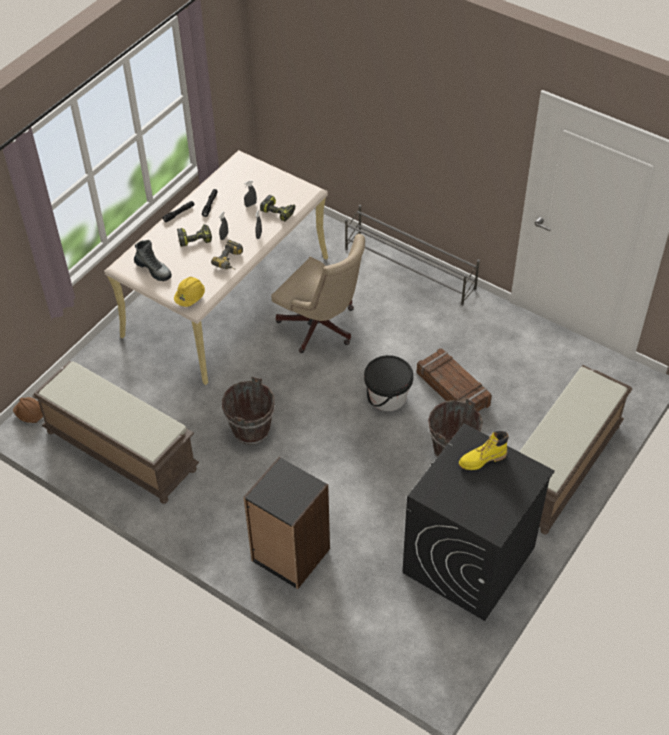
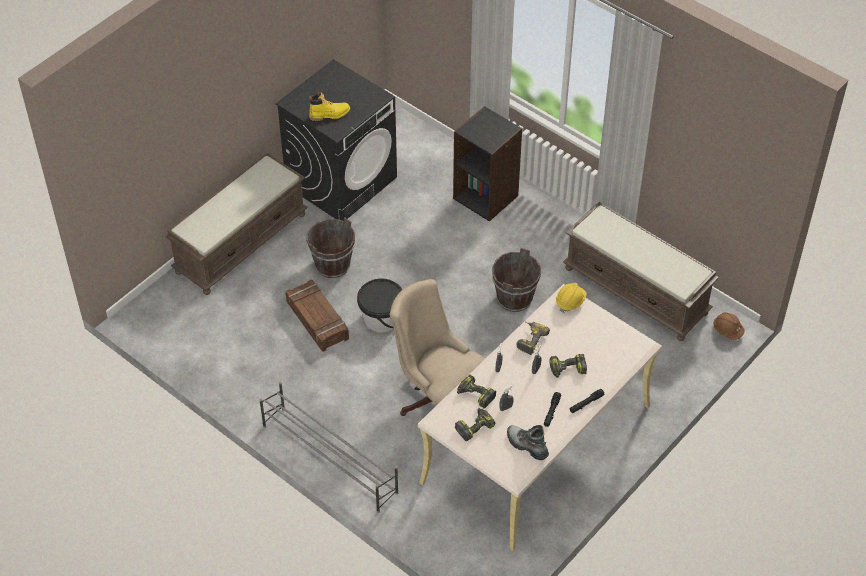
camera: 175 degrees left, 0 degrees up
(153, 269) = (609, 337): boot -> boot (527, 445)
(277, 188) = (474, 427): none -> power drill

